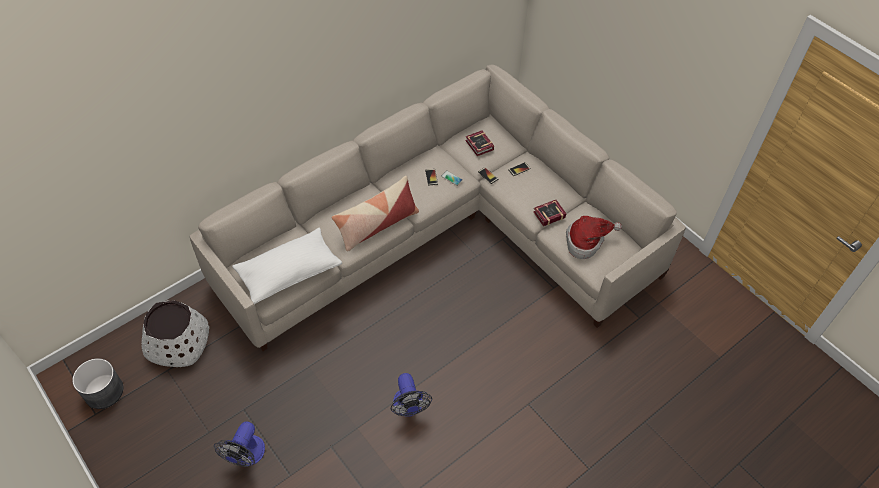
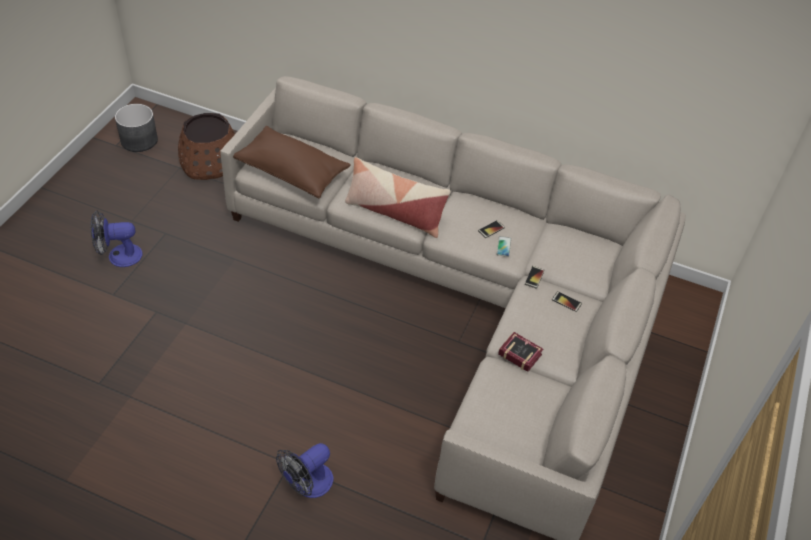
camera: 60 degrees right, 5 degrees down
(178, 342) = (211, 162): white planter -> brown planter
(289, 273) = (292, 172): white pillow -> brown pillow
(409, 408) = (229, 356): fan -> fan (307, 485)
(479, 146) = (570, 253): book -> none
(586, 241) = (505, 405): hat -> none

